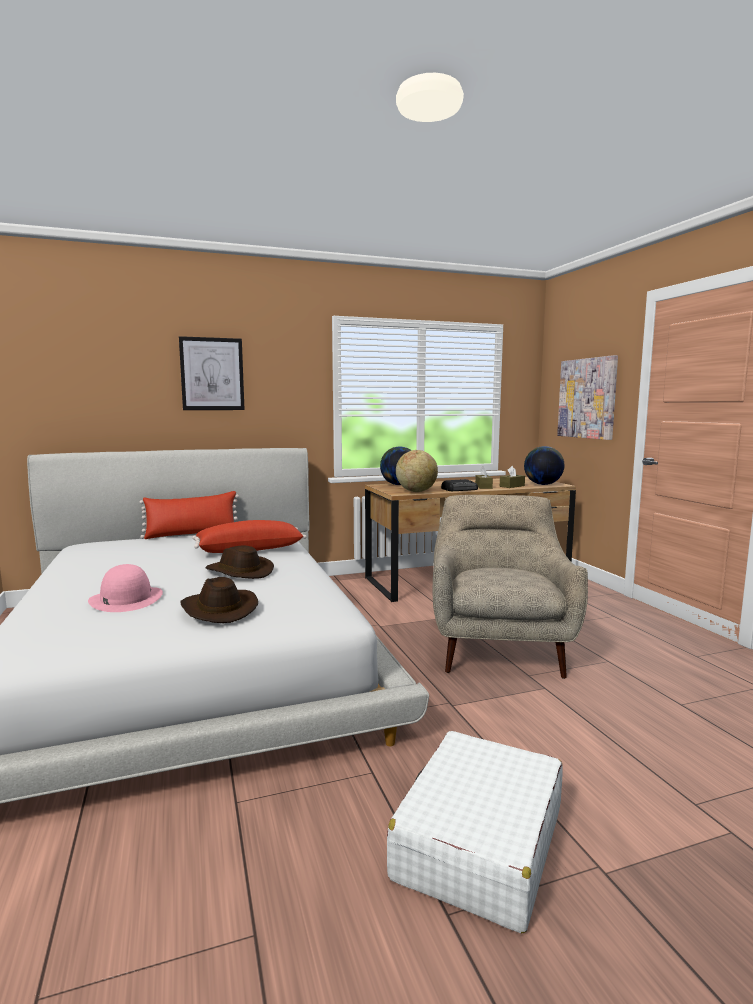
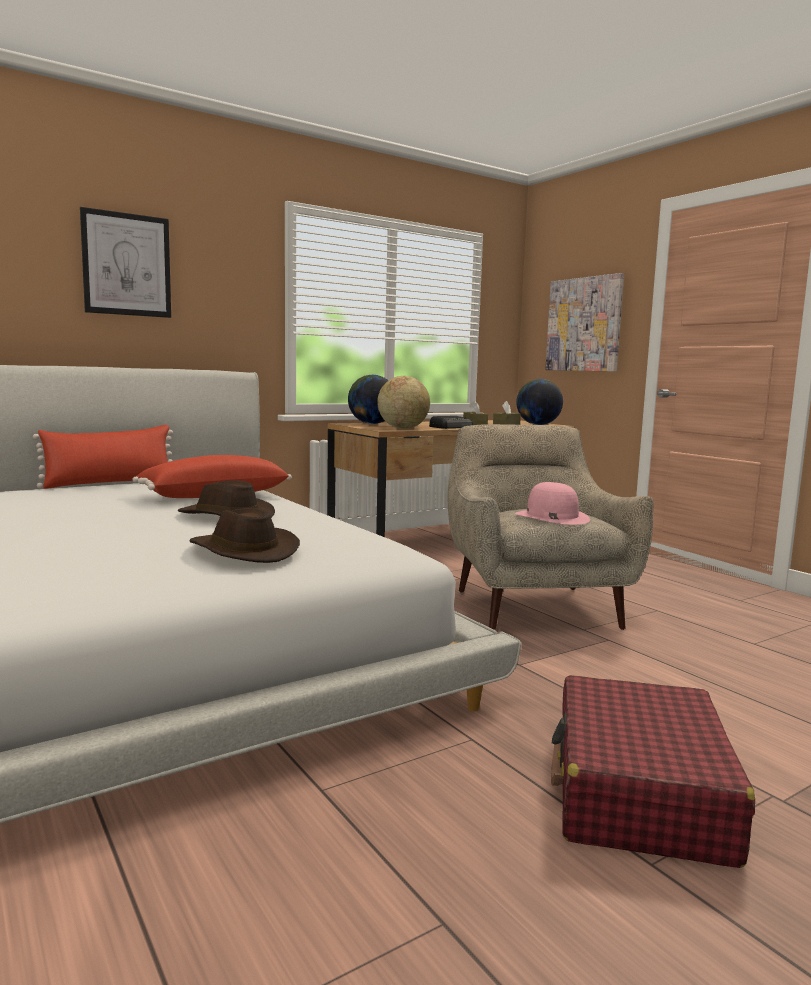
camera: 15 degrees left, 0 degrees up
(126, 599) = (95, 546): pink hat -> pink hat (551, 517)
(478, 843) = (639, 792): white suitcase -> red suitcase

